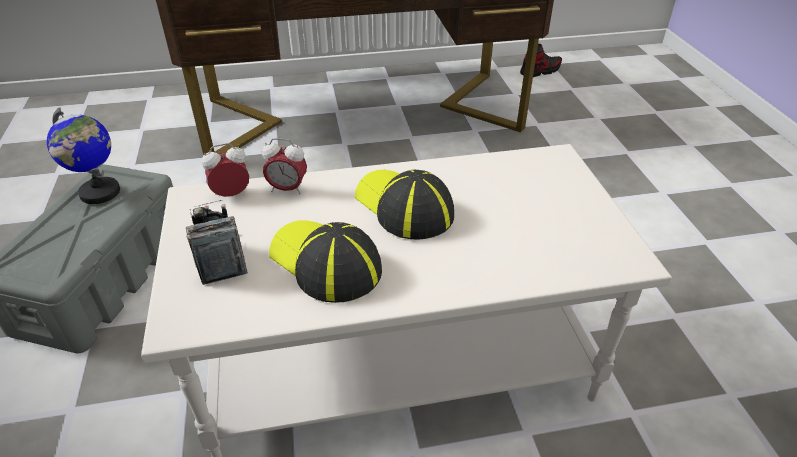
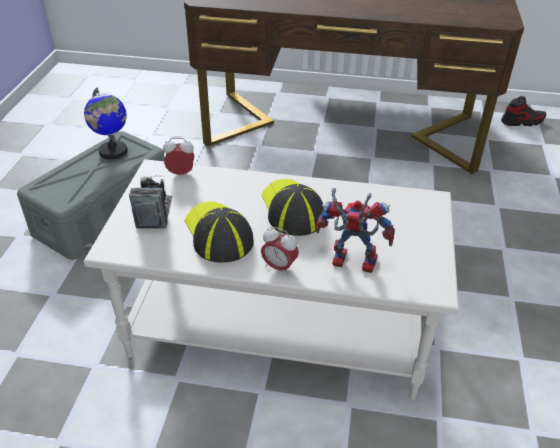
camera: 20 degrees right, 0 degrees up
(287, 189) = (219, 178): alarm clock -> alarm clock (279, 267)
(513, 255) = (349, 262): none -> toy robot

